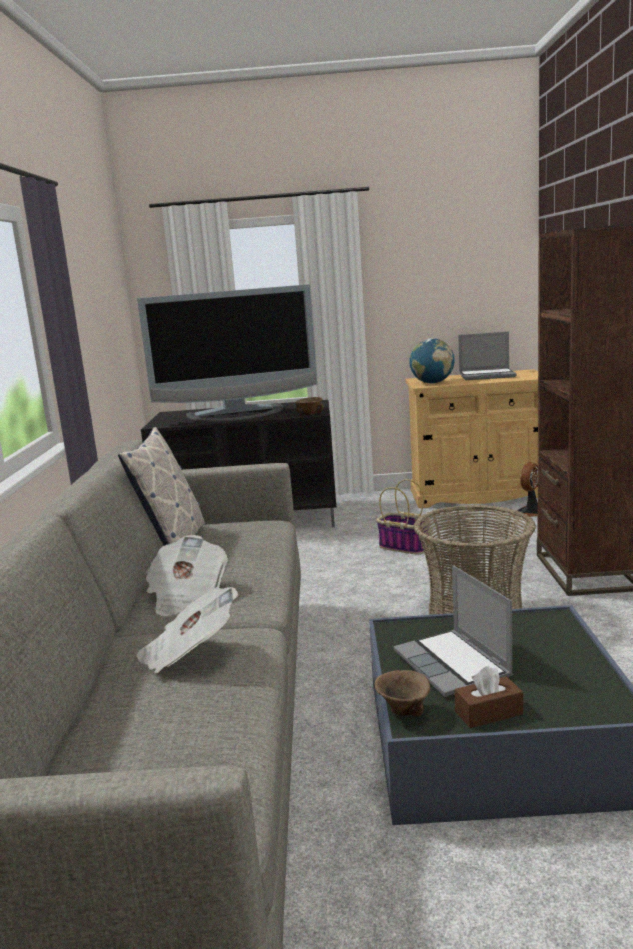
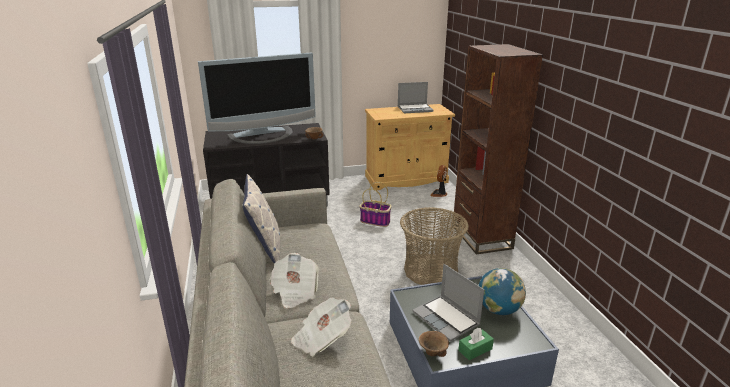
camera: 15 degrees left, 10 degrees up
(432, 383) = (384, 115): globe -> globe (498, 310)
(488, 713) = (475, 349): brown tissue box -> green tissue box

